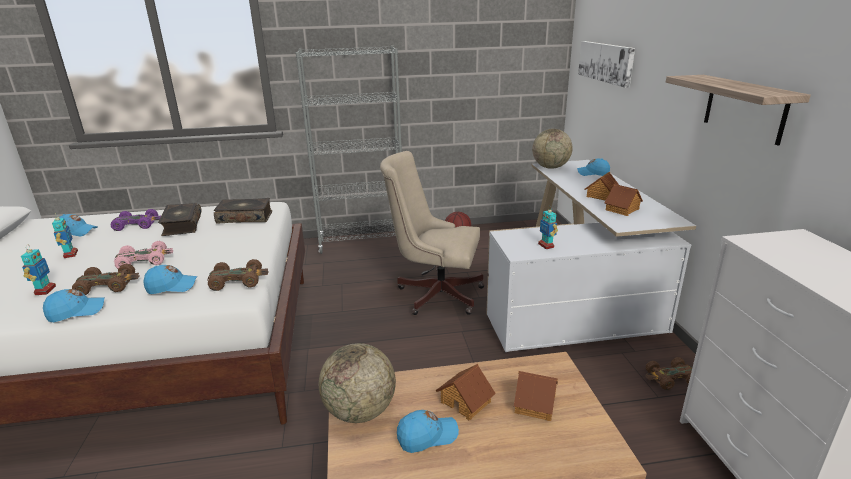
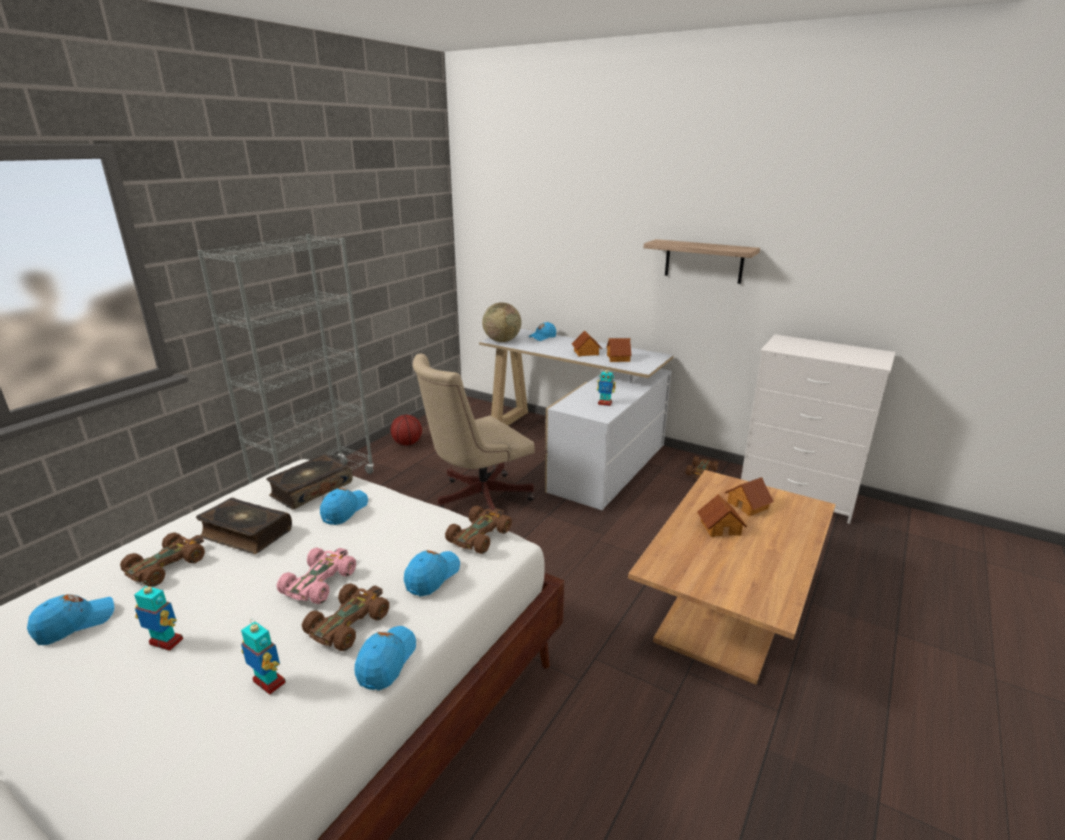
camera: 50 degrees left, 0 degrees up
(137, 225) = (167, 565): purple toy car -> brown toy car
(360, 411) = (687, 574): globe -> none
(427, 436) = (743, 558): blue cap -> blue cap (344, 510)
(606, 62) = (520, 233): picture -> none

